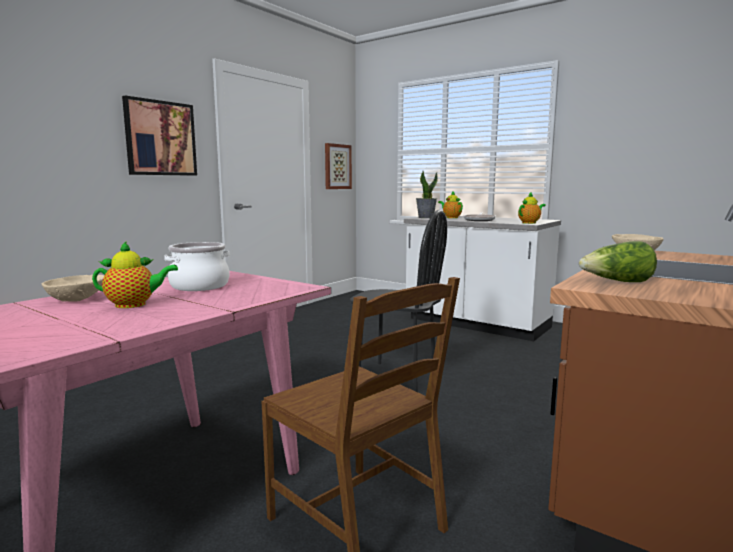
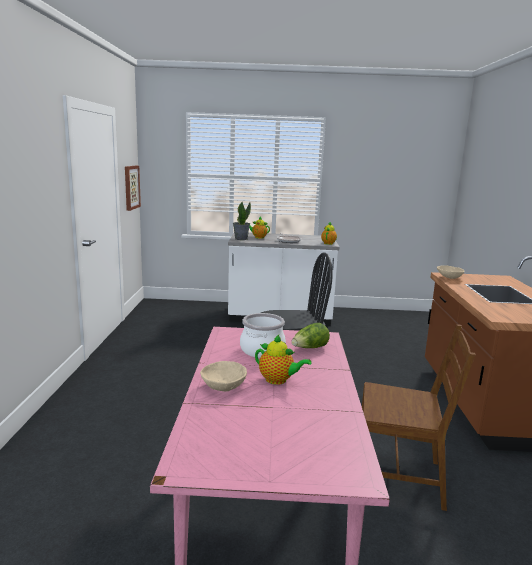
camera: 35 degrees left, 5 degrees up
(134, 305) = (278, 380): teapot -> teapot turned 75 degrees clockwise
(160, 138) = (39, 187): picture -> none
(617, 282) = (501, 311): lettuce -> lettuce (310, 348)

